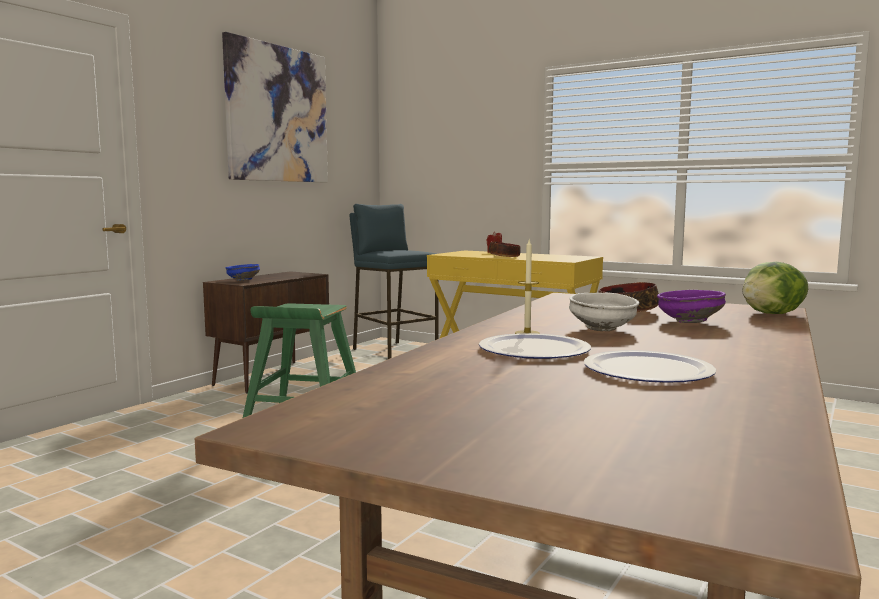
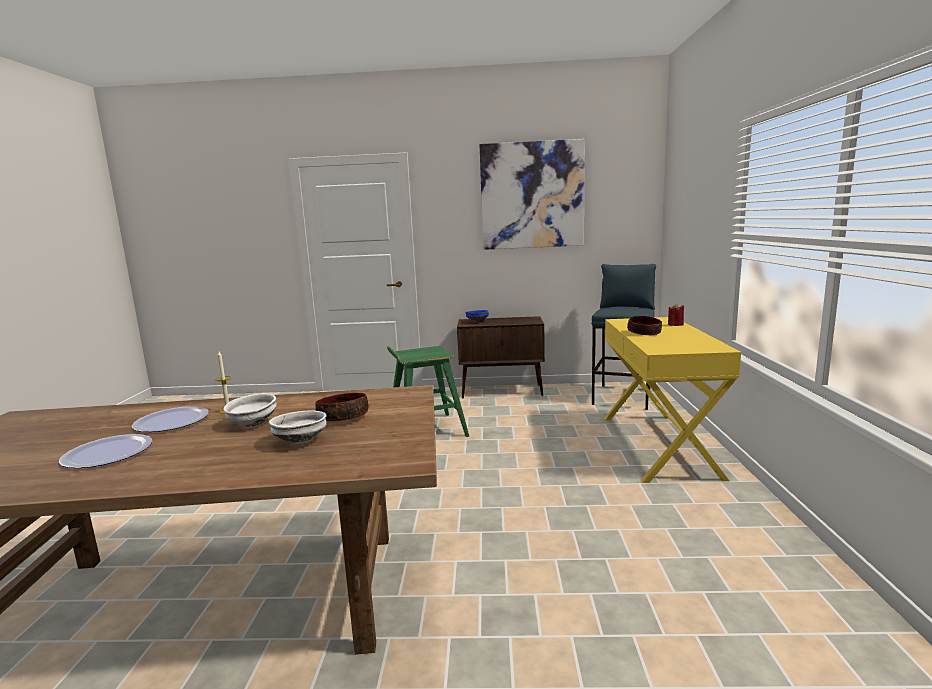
camera: 60 degrees right, 5 degrees up
(688, 322) = (301, 440): purple bowl -> white bowl
(773, 314) = (370, 464): lettuce -> none

